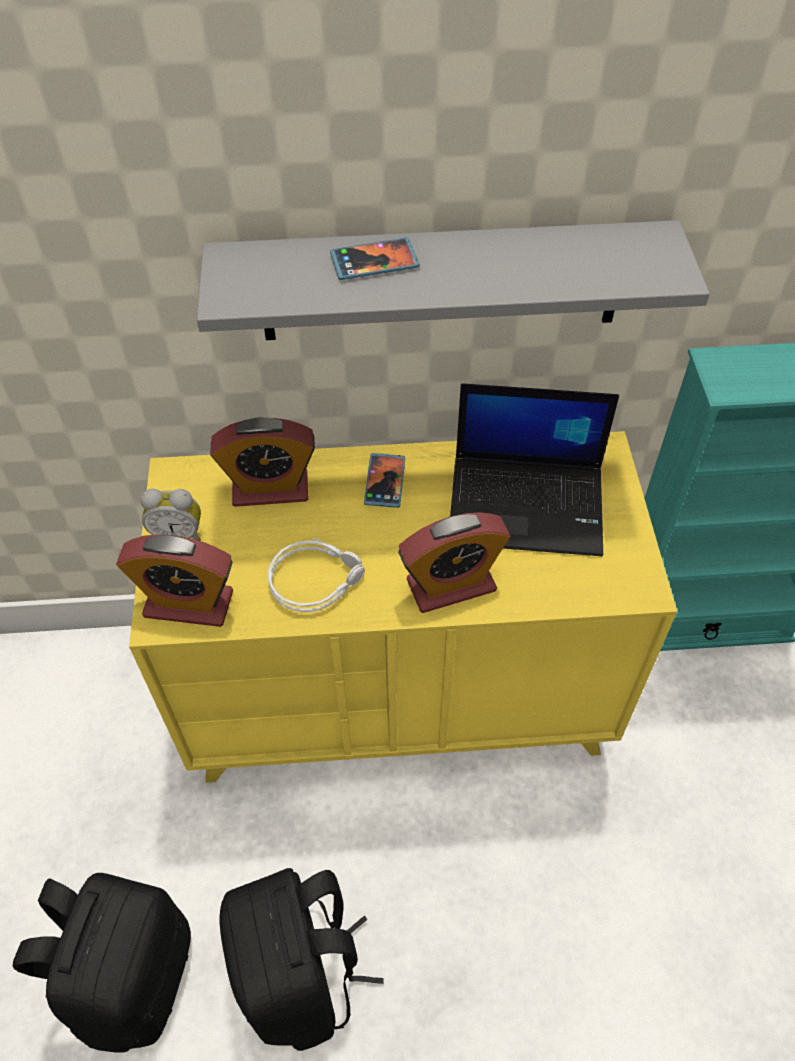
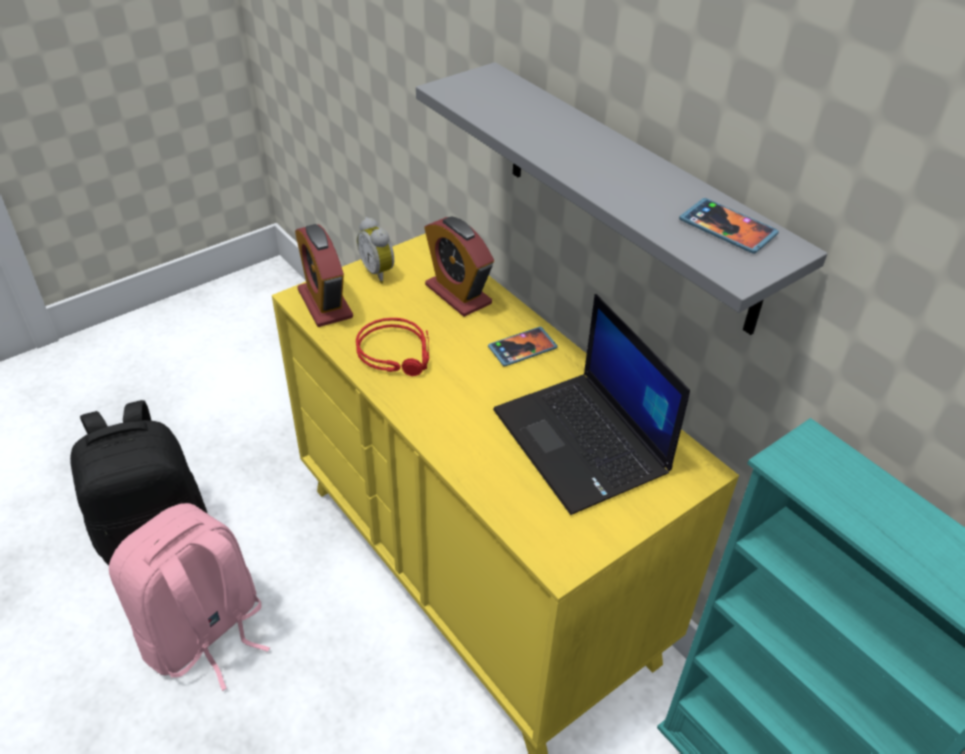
camera: 55 degrees right, 10 degrees down
(302, 975) = (204, 634): black backpack -> pink backpack
(316, 578) = (398, 353): grey headphones -> red headphones
(374, 262) = (559, 126): phone -> phone (727, 228)
(451, 585) = (454, 430): alarm clock -> none

